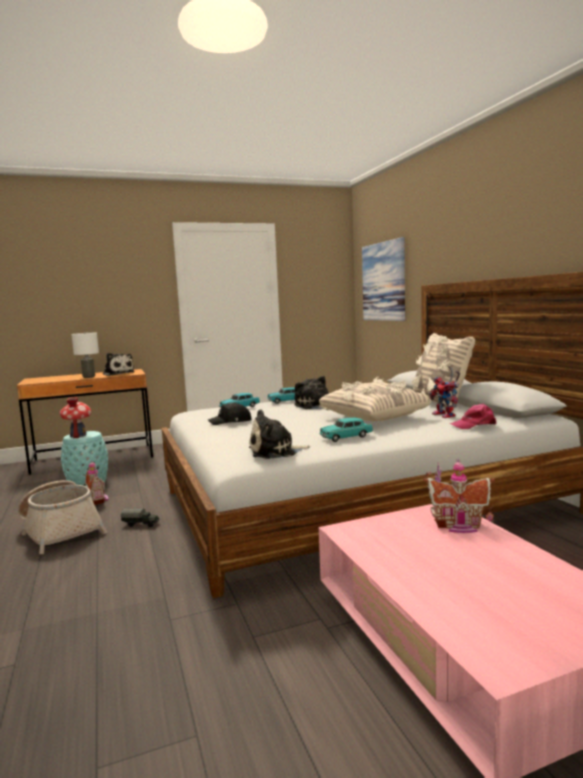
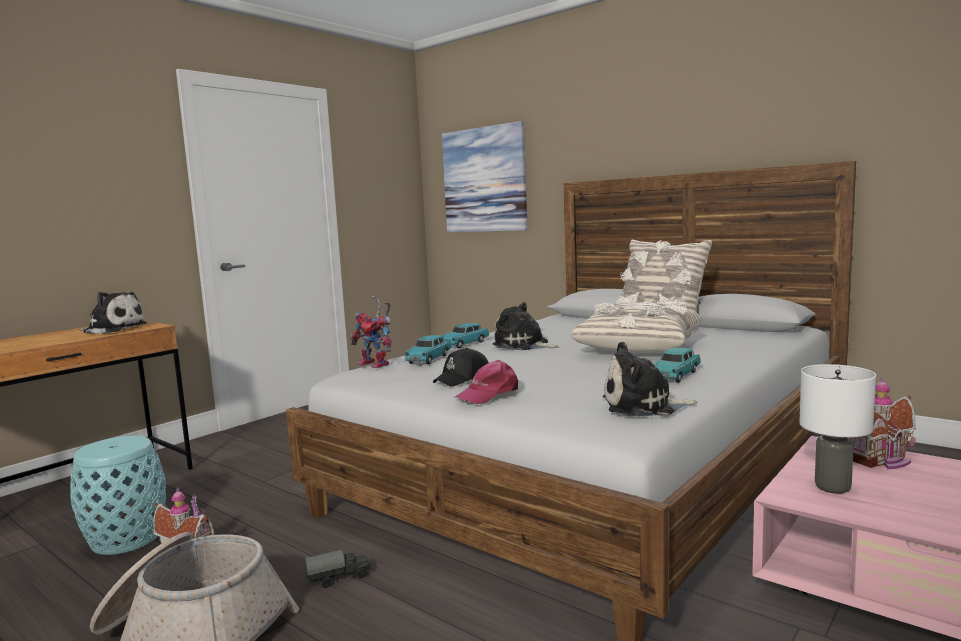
camera: 30 degrees left, 0 degrees up
(78, 435) = (107, 448): toy house -> none
(89, 377) = (65, 339): white table lamp -> white table lamp (834, 488)
(275, 452) = (643, 406): plush toy -> plush toy turned 45 degrees clockwise
(446, 415) = (708, 338): toy robot -> toy robot (377, 364)
(474, 425) = (766, 343): pink cap -> pink cap (489, 394)

